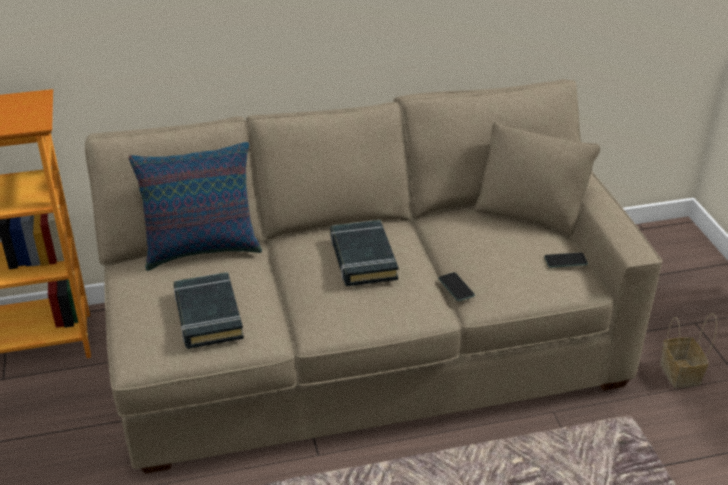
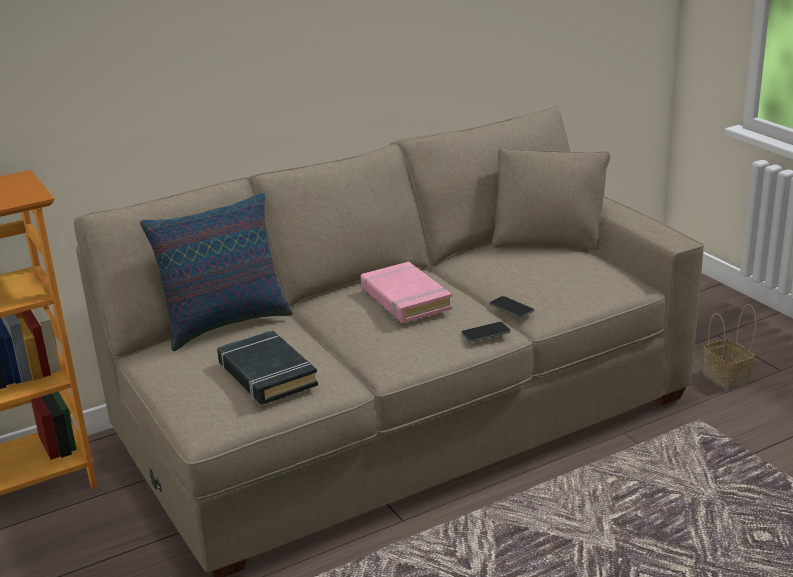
camera: 15 degrees left, 10 degrees down
(362, 258) = (405, 299): black book -> pink book
(565, 261) = (606, 268): phone -> phone (486, 332)

